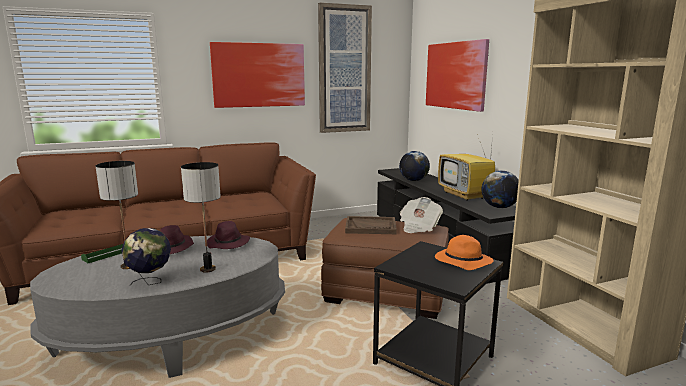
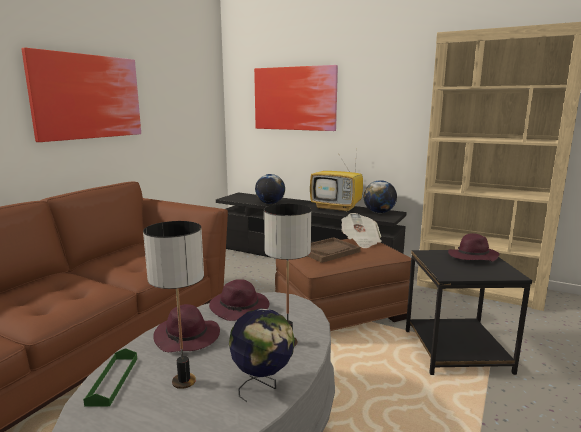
camera: 40 degrees left, 0 degrees up
(344, 70) = (172, 92): picture -> none
(462, 262) = (472, 257): orange hat -> purple hat

